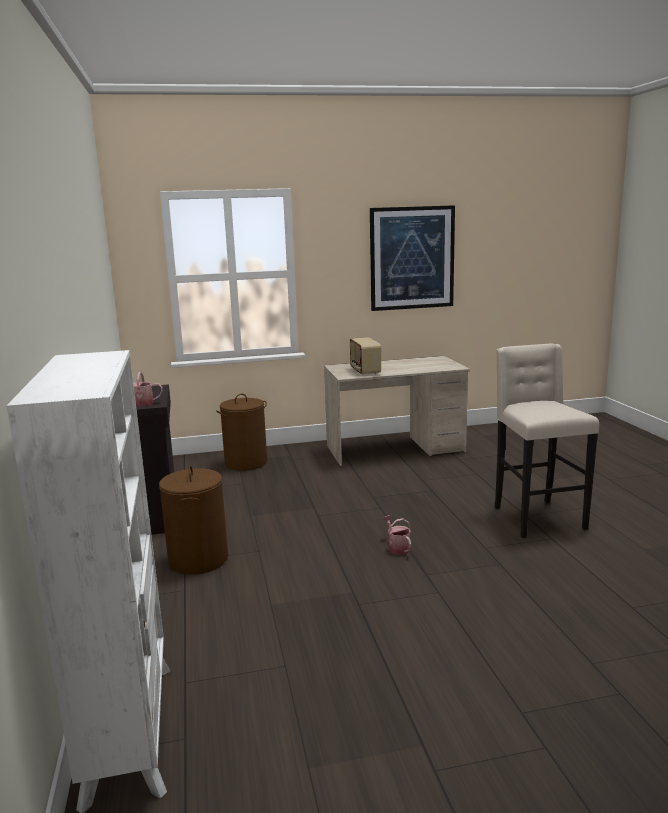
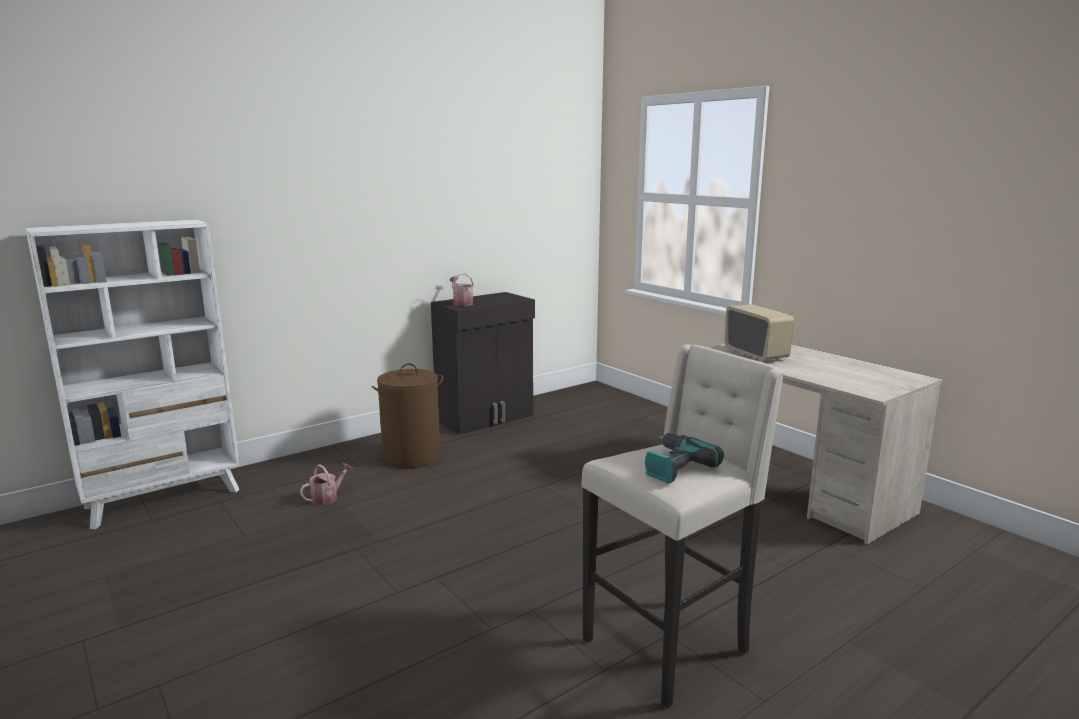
camera: 65 degrees right, 0 degrees up
(246, 463) = (641, 422): brown laundry basket -> none
(364, 371) = (756, 354): radio -> radio turned 105 degrees clockwise
(397, 547) = (493, 547): watering can -> watering can (328, 498)
(412, 258) = (933, 199): picture -> none
(551, 408) = (674, 466): none -> power drill

